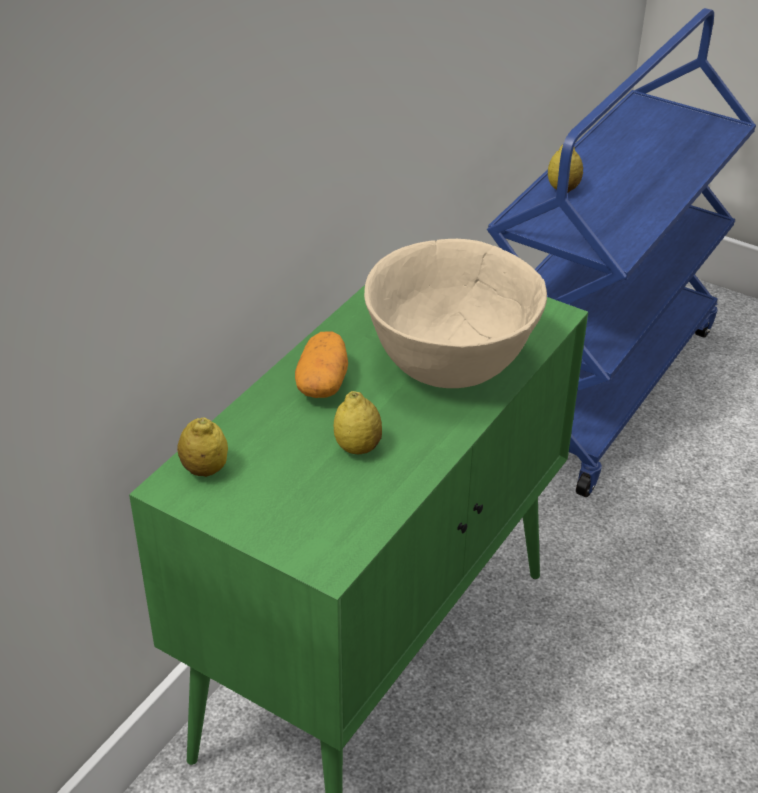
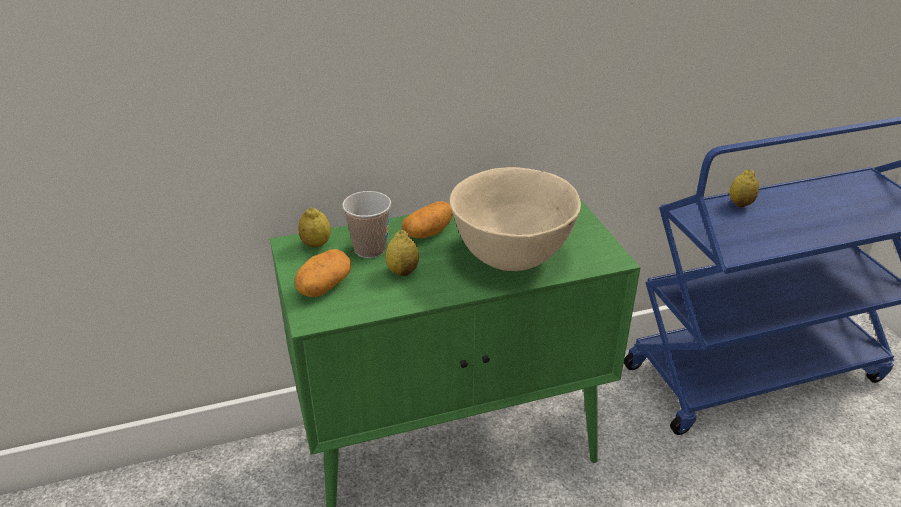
camera: 40 degrees right, 5 degrees down
(281, 440) = (370, 249): none -> cup
(290, 516) = (324, 286): none -> potato

